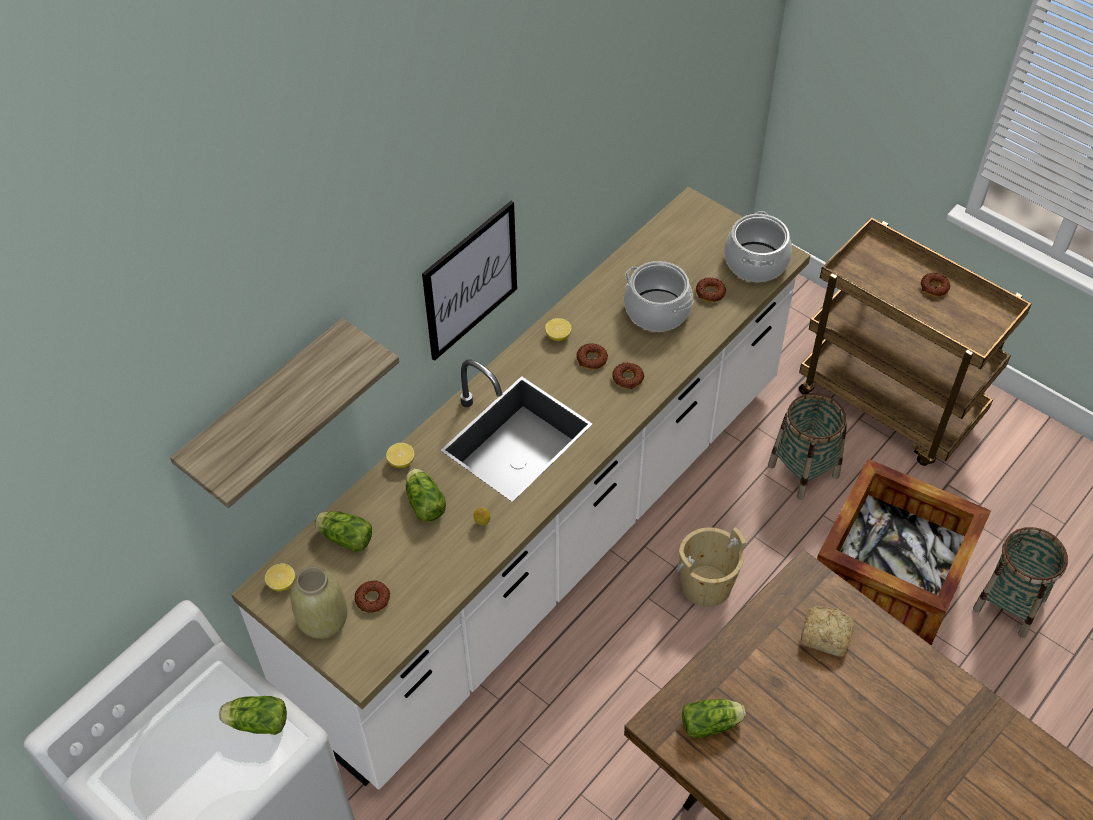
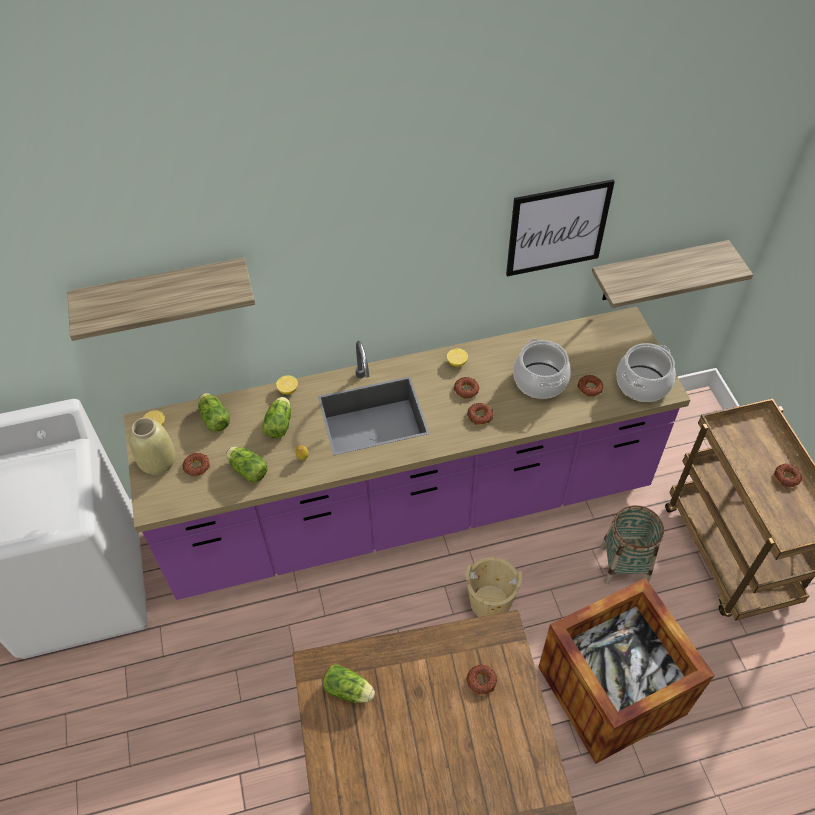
camera: 35 degrees right, 0 degrees up
(255, 722) = (60, 499): lettuce -> lettuce (247, 469)
(470, 280) = (385, 284): picture -> picture (557, 228)
(548, 540) = (409, 508): white counter -> purple counter
(696, 138) = (656, 271): none -> shelf
(824, 634) = (481, 681): bread -> donut
(1009, 604) = (710, 759): basket -> none

